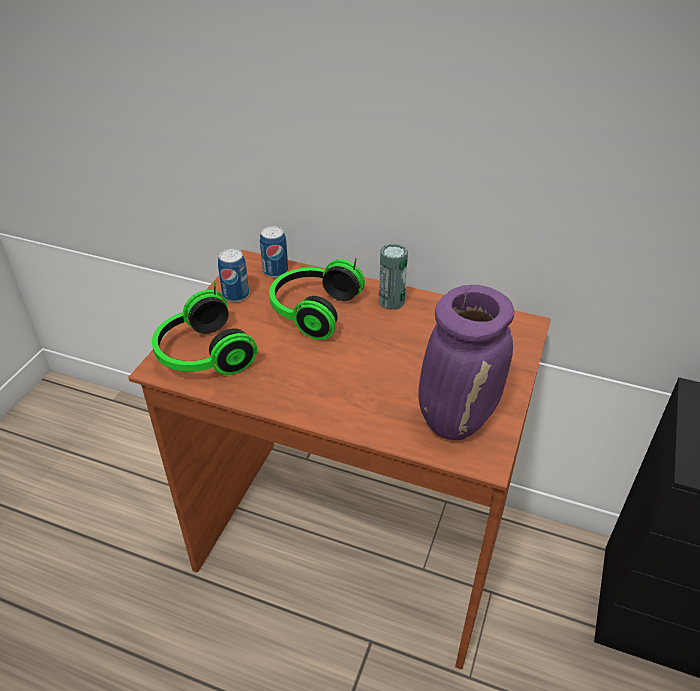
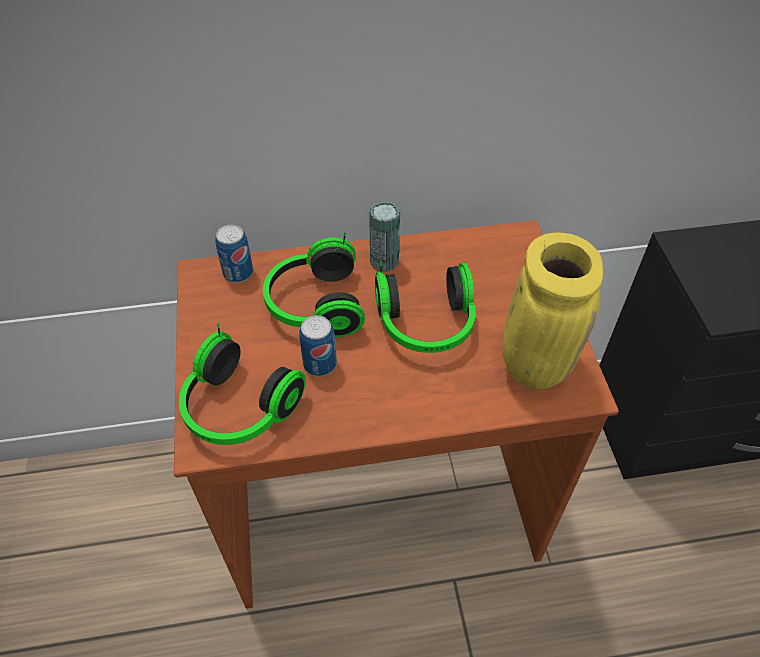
camera: 30 degrees left, 10 degrees up
(236, 295) = (217, 320): can -> can (320, 364)
(387, 357) = (426, 326): none -> headphones
(456, 419) = (533, 363): purple vase -> yellow vase

